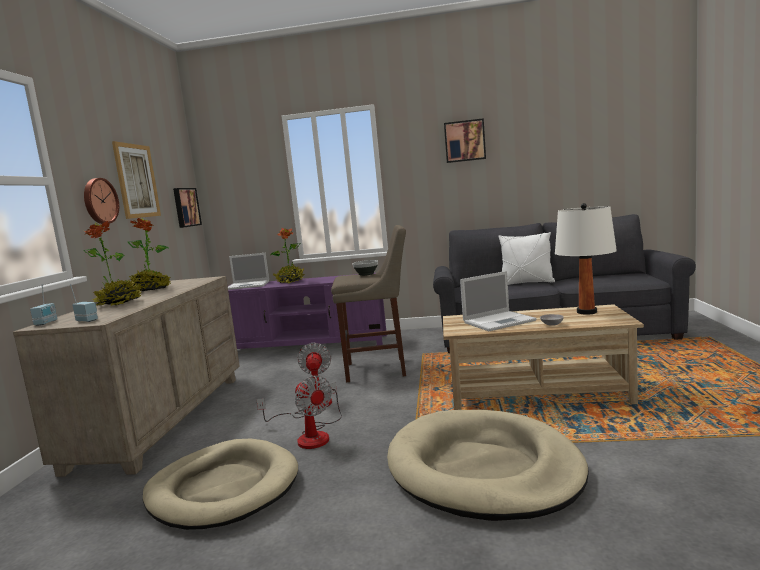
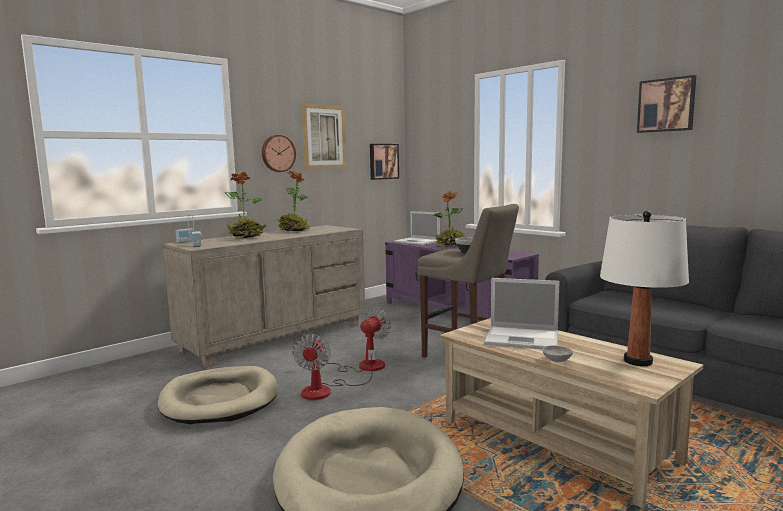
camera: 40 degrees right, 0 degrees up
(527, 283) = (691, 307): white pillow -> none

